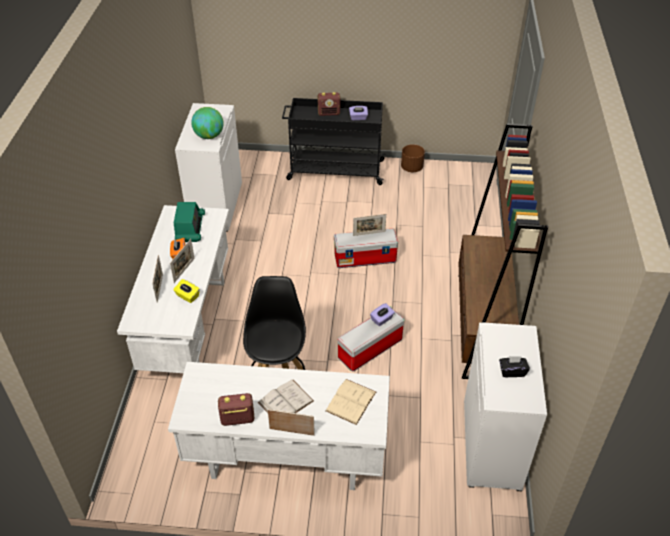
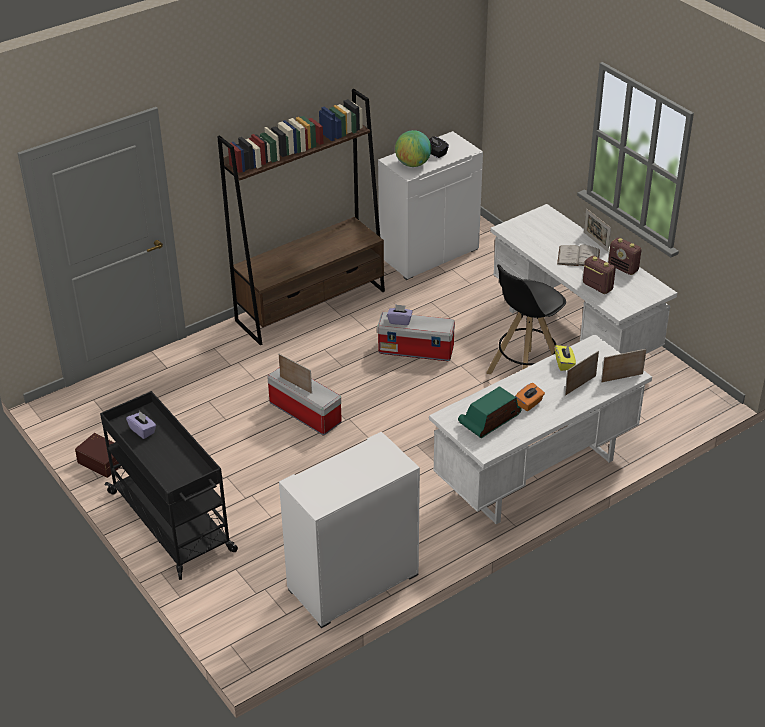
camera: 130 degrees left, 5 degrees down
(184, 270) = (542, 386): picture frame -> picture frame (622, 378)
(209, 136) = (363, 457): globe -> globe (413, 164)
(329, 113) = (157, 460): radio -> radio (597, 287)
(351, 401) = (536, 231): beige book -> none
(412, 168) = (102, 461): brown planter -> brown storage box

